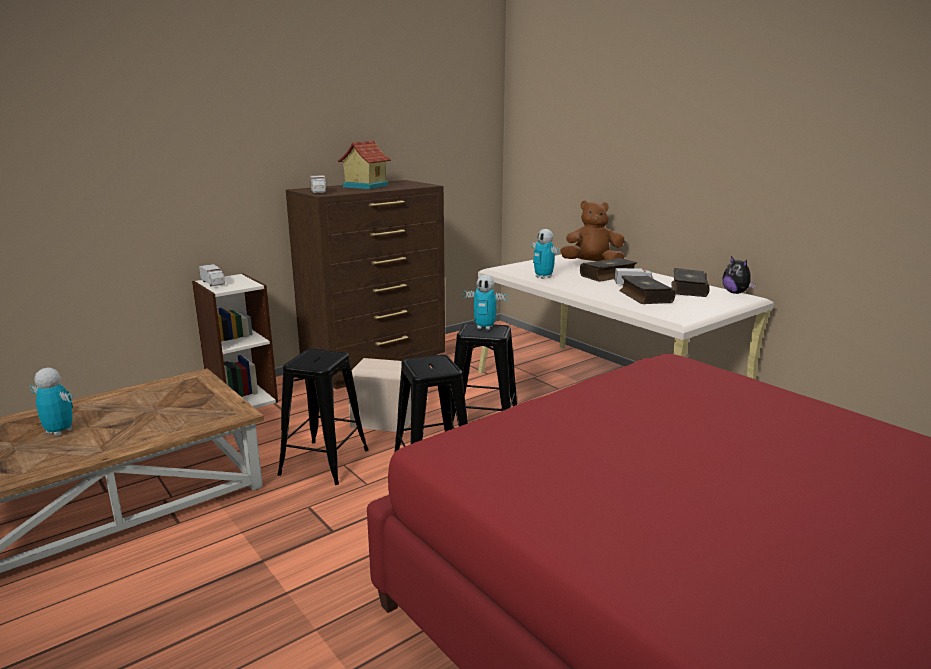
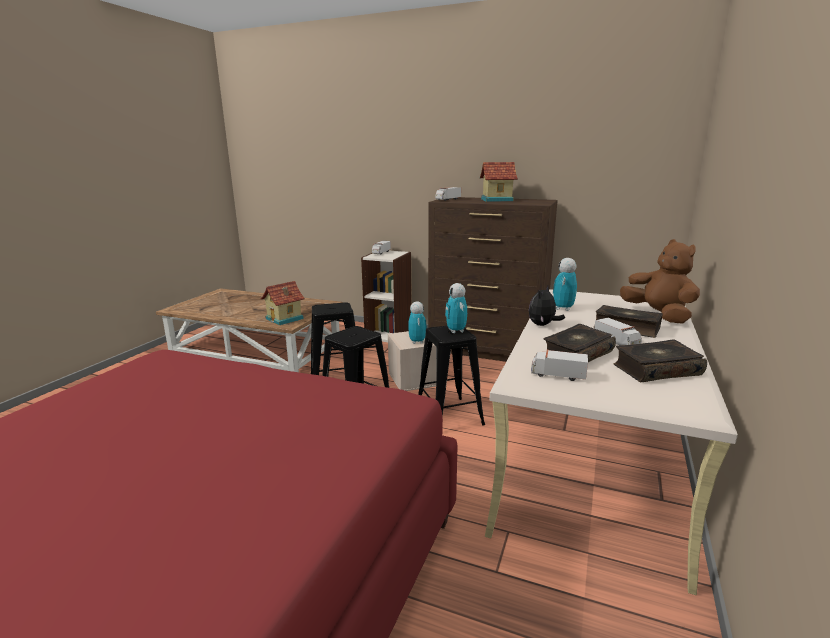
camera: 60 degrees right, 0 degrees up
(59, 431) = (243, 304): toy robot -> toy robot (417, 342)
(207, 412) = (285, 319): none -> toy house
(677, 309) = (557, 375): none -> toy truck
(736, 293) = (705, 398): plush toy -> plush toy (543, 325)

